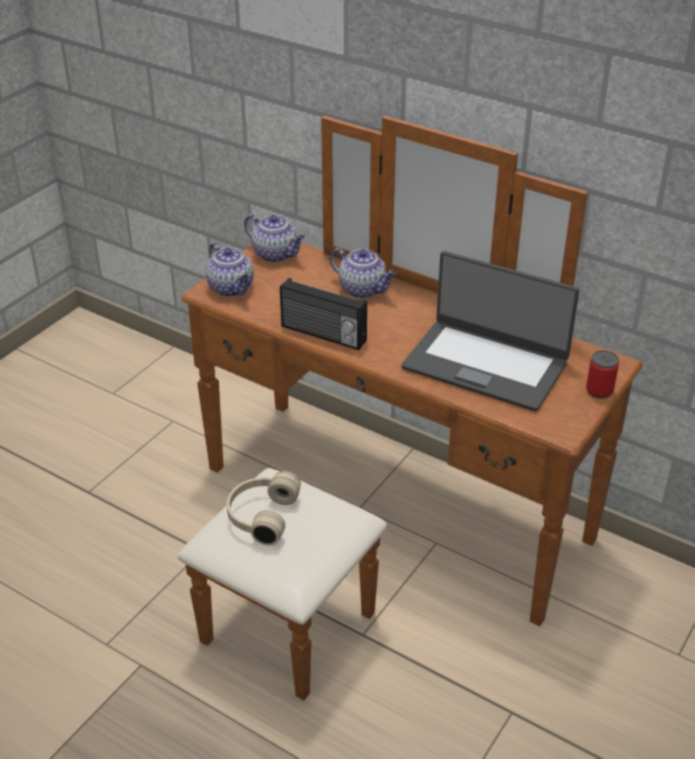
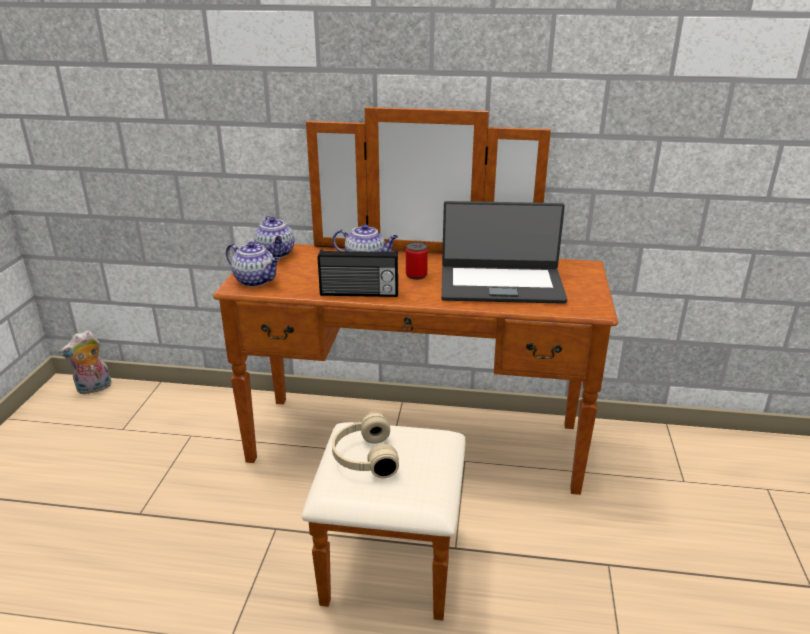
camera: 25 degrees left, 10 degrees down
(106, 336) = (93, 389): none -> plush toy
(276, 254) = (276, 254): teapot -> teapot turned 60 degrees clockwise
(599, 391) = (594, 282): can -> can (416, 275)

